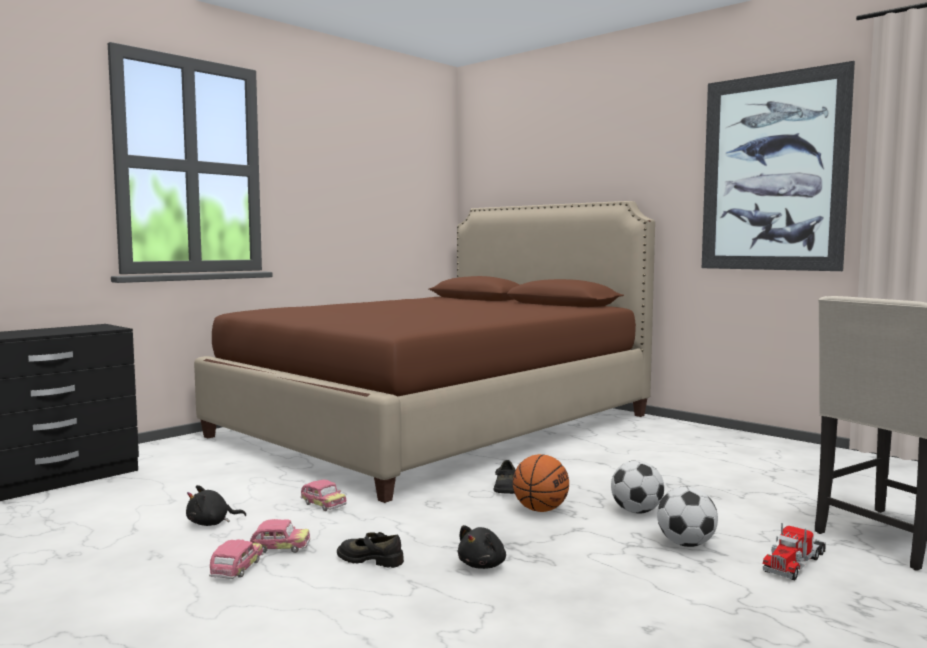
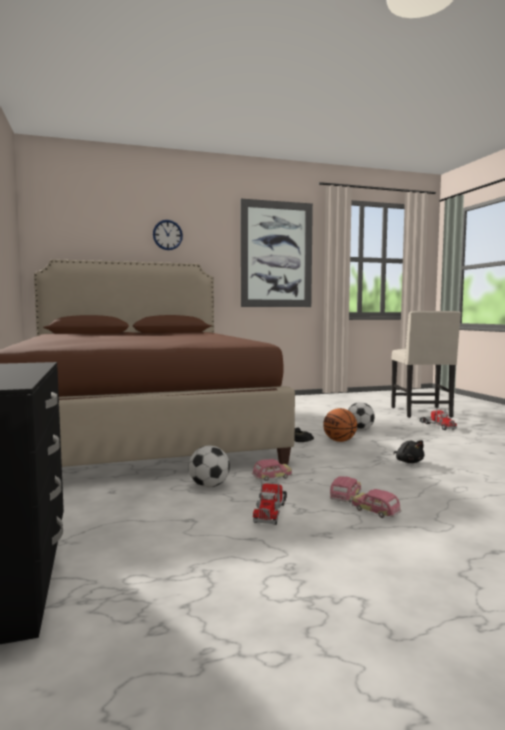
camera: 60 degrees left, 0 degrees up
(211, 523) = (271, 511): black plush toy -> toy truck
(370, 559) = (383, 480): black shoe -> none
(601, 161) = (167, 235): none -> wall clock
(686, 544) = (407, 432): football -> football (209, 486)

